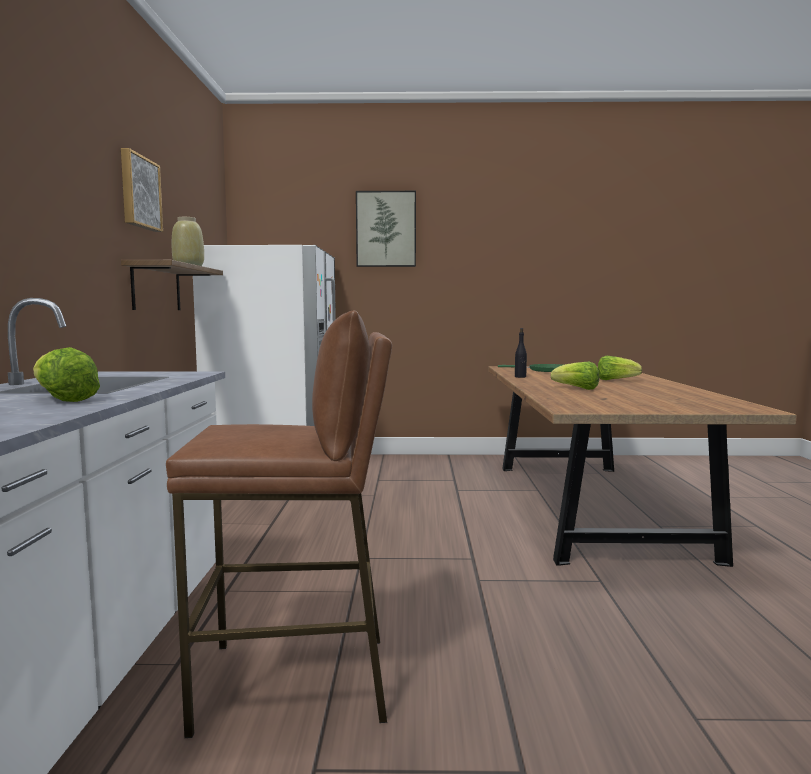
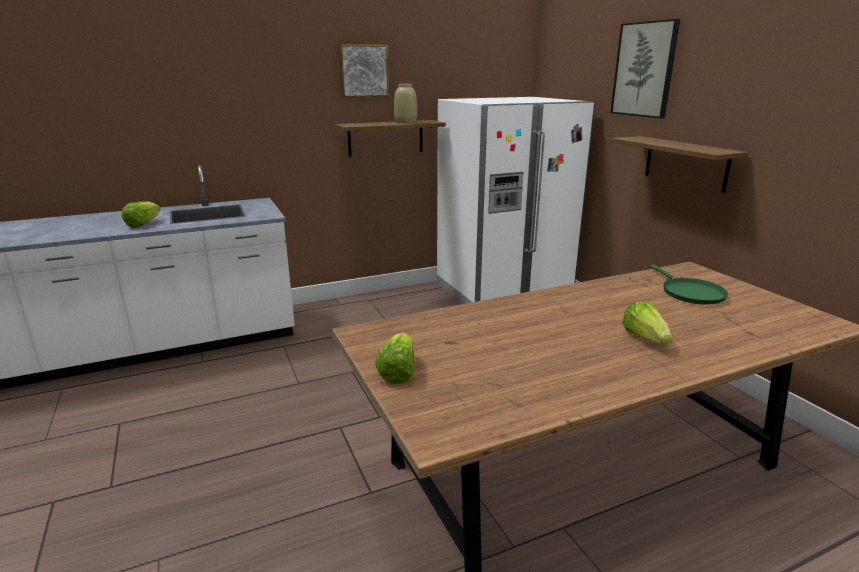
camera: 65 degrees right, 15 degrees up
(295, 682) = (189, 396): brown stool -> none
(443, 299) = (685, 163): none -> shelf
(520, 377) = (593, 288): black bottle -> none
(577, 389) = (518, 324): lettuce -> lettuce (398, 372)

